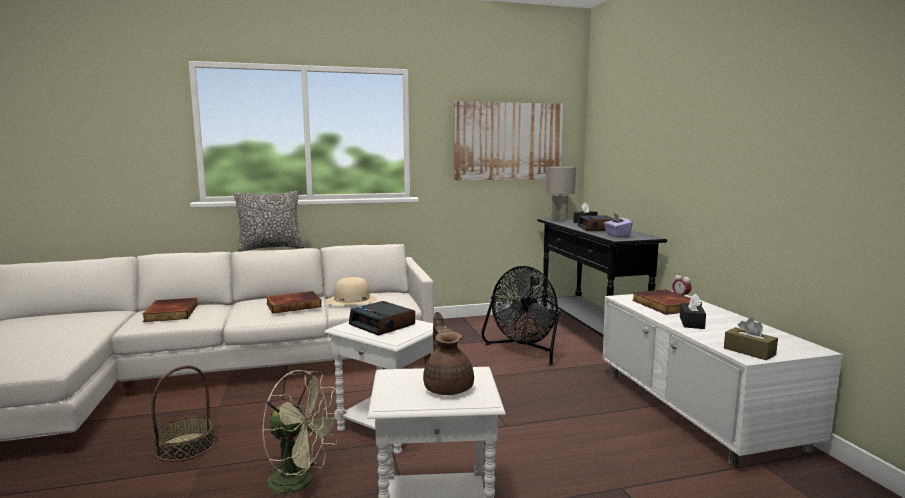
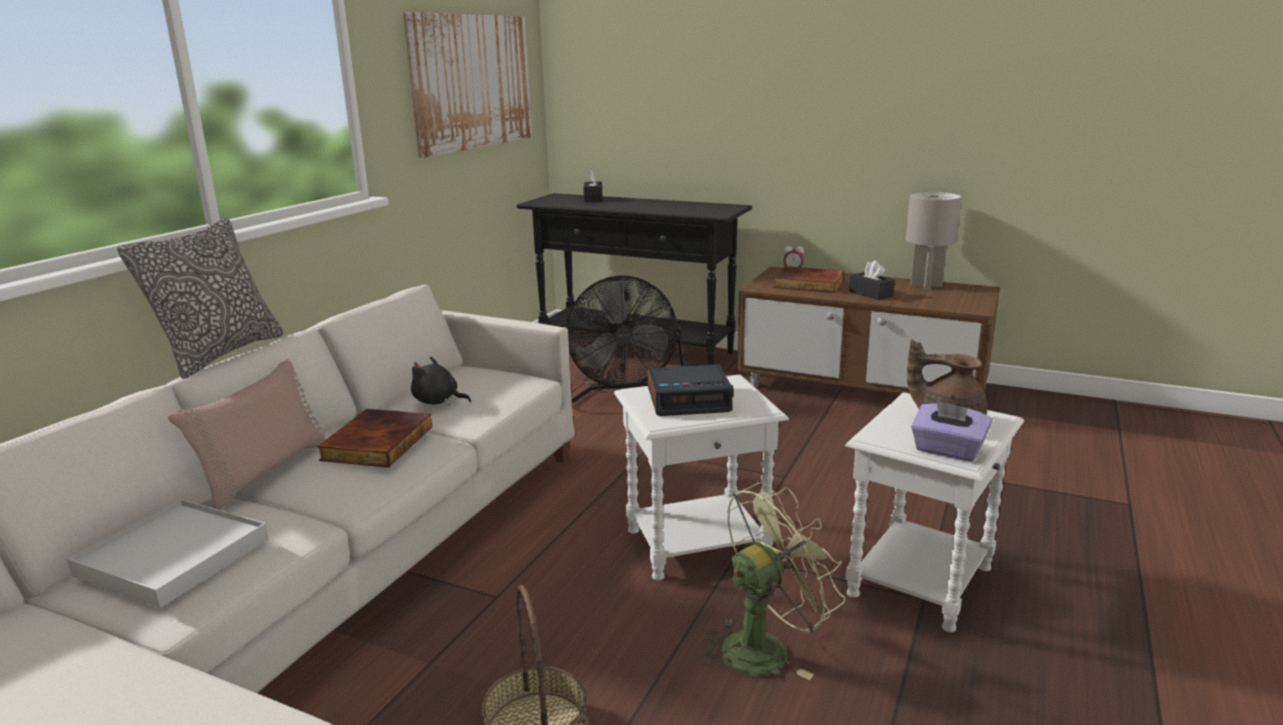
camera: 50 degrees left, 10 degrees up
(170, 313) = (173, 557): book -> white tray
(248, 301) = (263, 473): none -> beige pillow
(352, 300) = (438, 401): beige hat -> black plush toy
(559, 220) = (554, 201): grey table lamp -> grey table lamp (926, 285)
(597, 228) = (644, 205): alarm clock -> none
(617, 235) = (700, 210): purple tissue box -> purple tissue box (947, 451)
(696, 409) = (862, 386): white tv stand -> brown tv stand
(749, 351) = (965, 305): brown tissue box -> none

